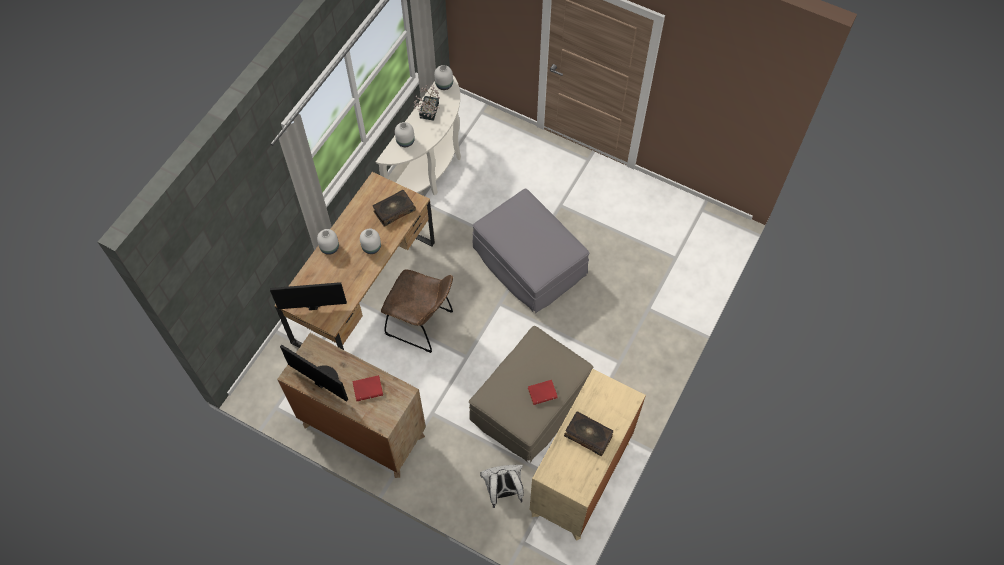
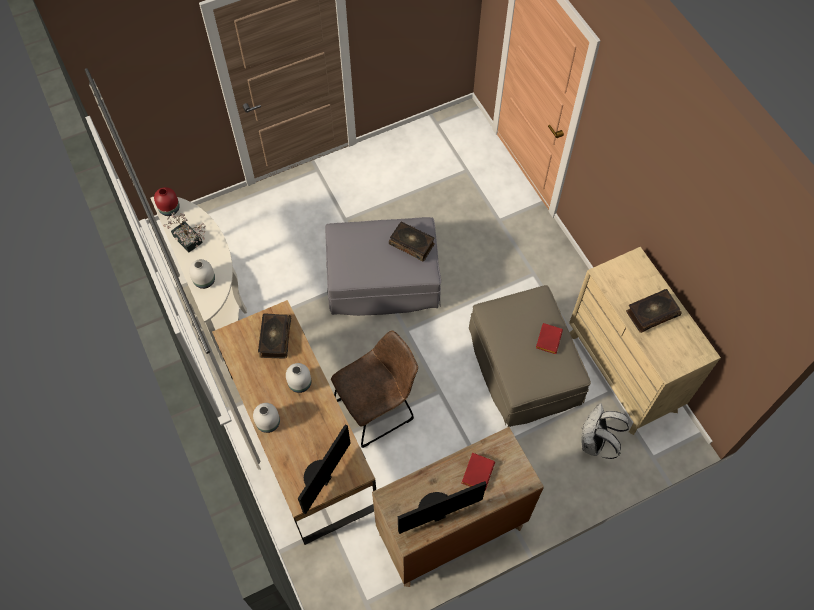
camera: 55 degrees left, 0 degrees up
(444, 85) = (170, 209): white vase -> red vase
(551, 252) = (412, 244): none -> book

